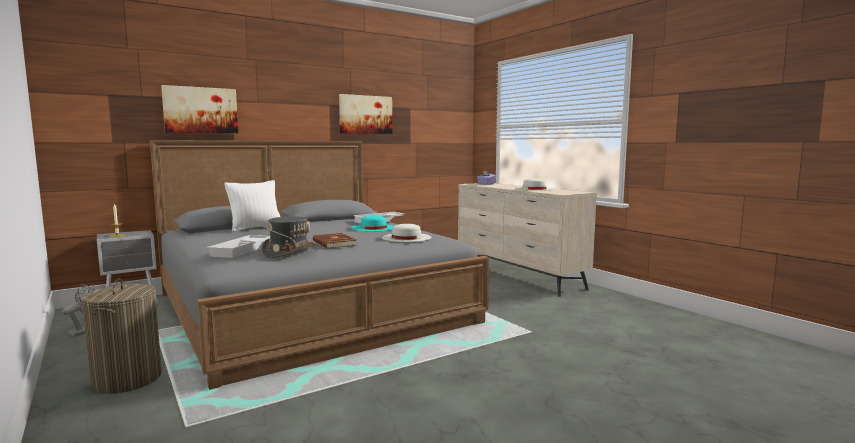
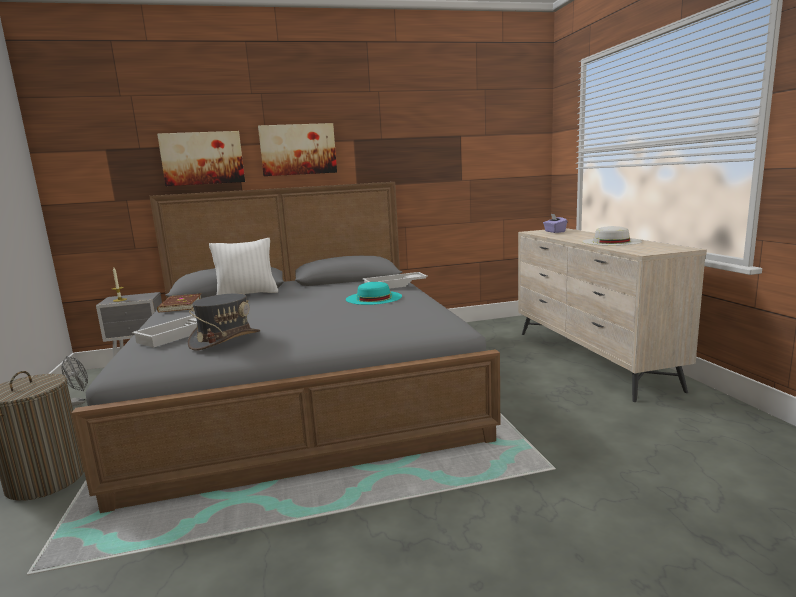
camera: 20 degrees right, 5 degrees up
(333, 243) = (293, 326): brown book -> brown book (180, 305)
(365, 114) = (400, 148): picture -> picture (298, 149)
(406, 237) = (393, 318): white hat -> none

